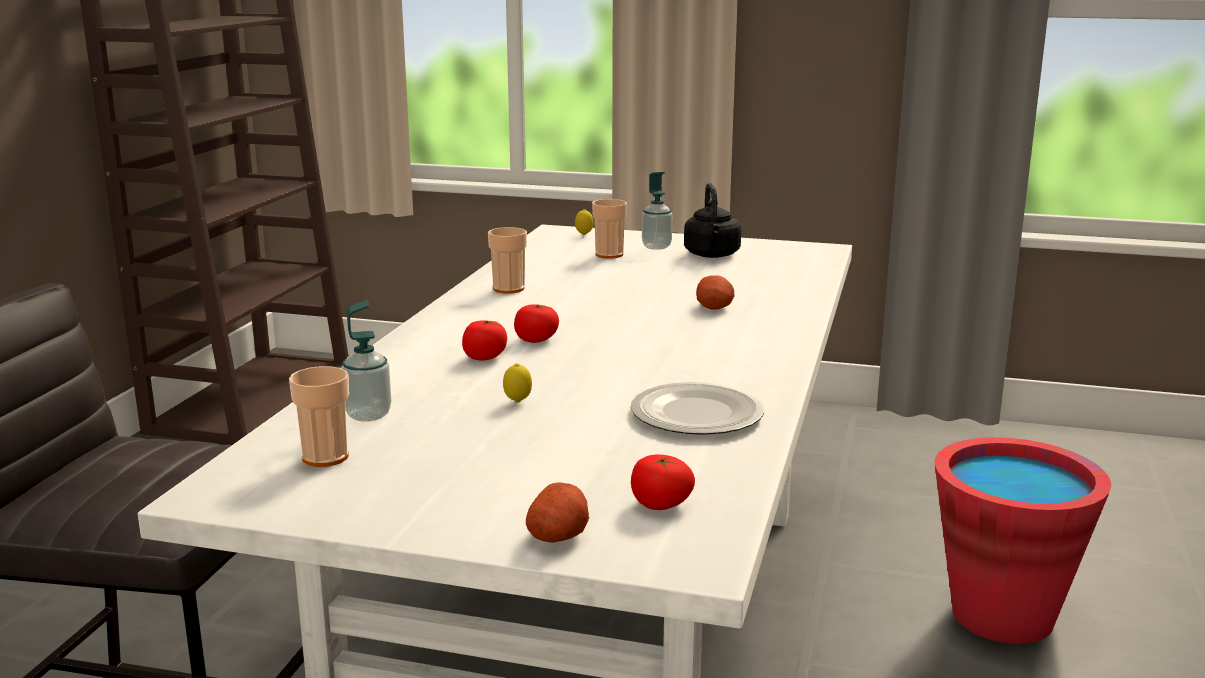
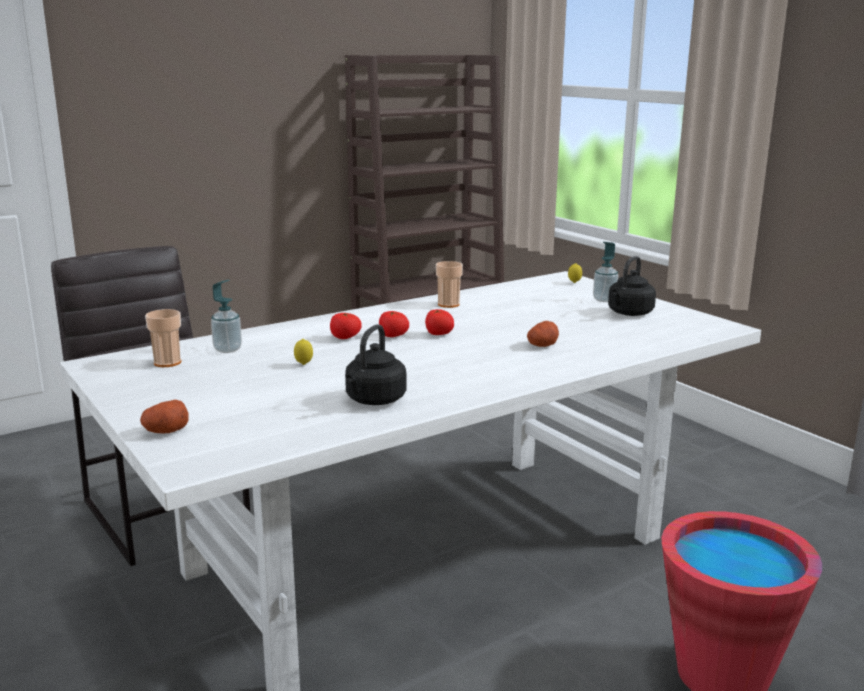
camera: 40 degrees right, 0 degrees up
(609, 255) = (559, 298): cup -> none
(661, 505) = (241, 436): tomato -> tomato (438, 334)
(698, 415) = (374, 400): plate -> black kettle

